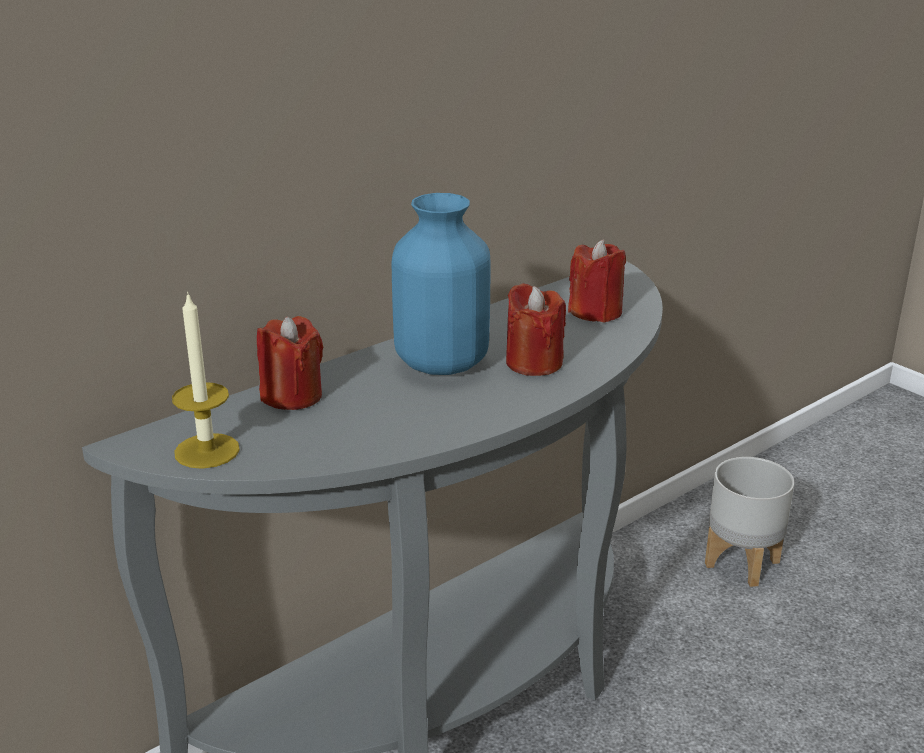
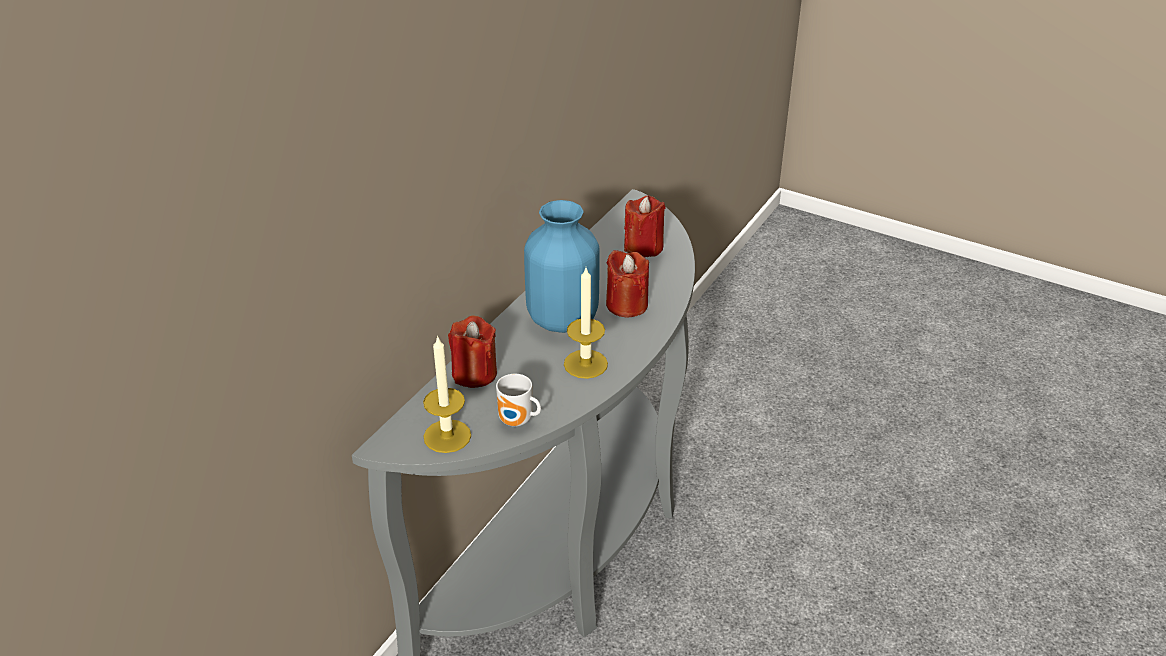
camera: 20 degrees left, 10 degrees up
(303, 454) = (517, 422): none -> mug
(436, 411) = (585, 364): none -> candle
(742, 562) = (730, 384): grey planter -> none

